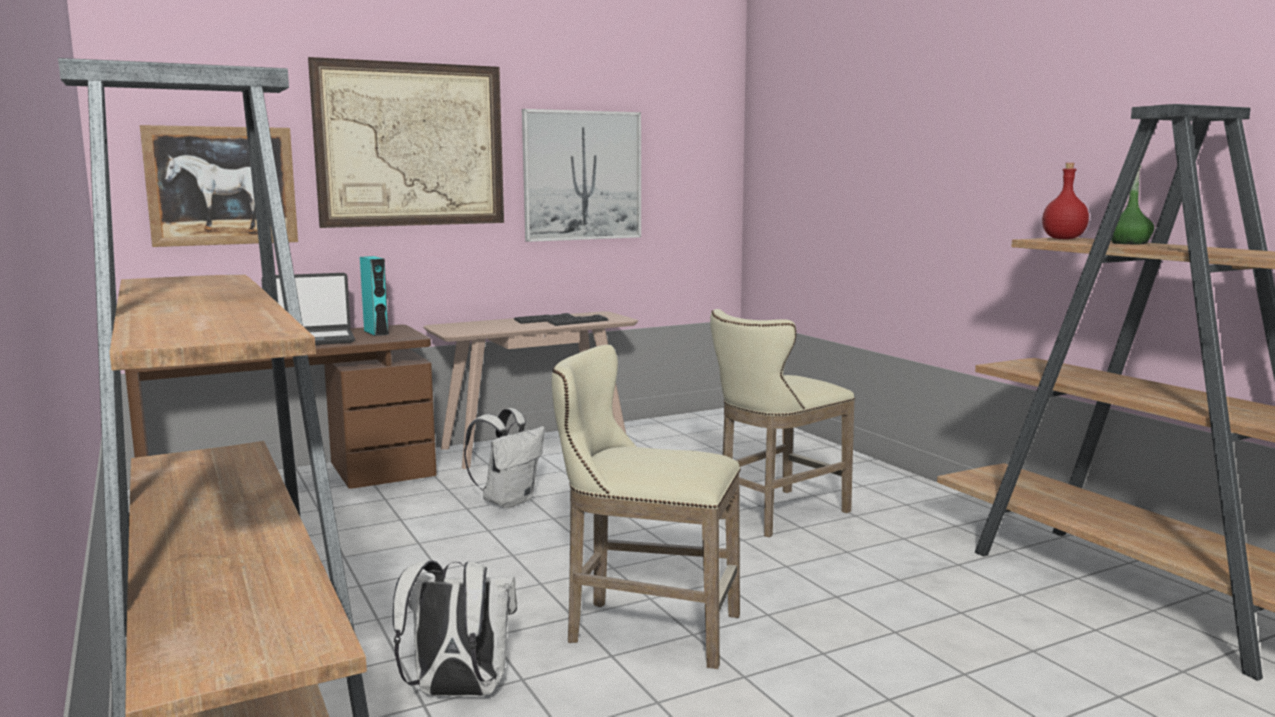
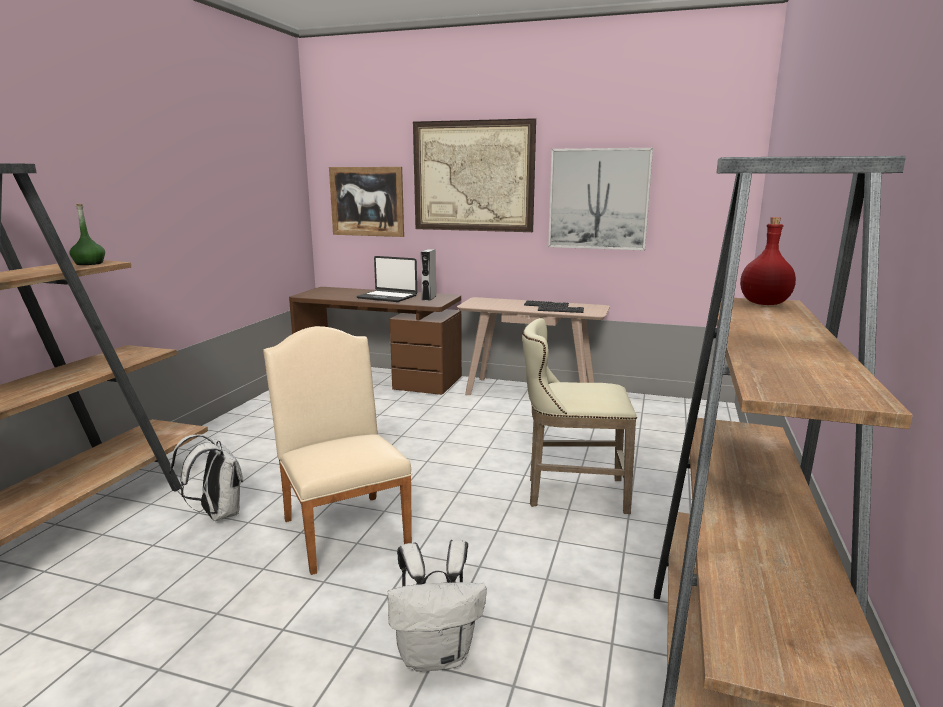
camera: 45 degrees right, 5 degrees up
(376, 332) = (429, 298): turquoise speaker -> grey speaker
(508, 501) = (445, 422): white backpack -> white backpack (436, 654)
(644, 629) = (343, 526): beige stool -> beige chair
(1128, 243) = (783, 321): green bottle -> green bottle (89, 263)

